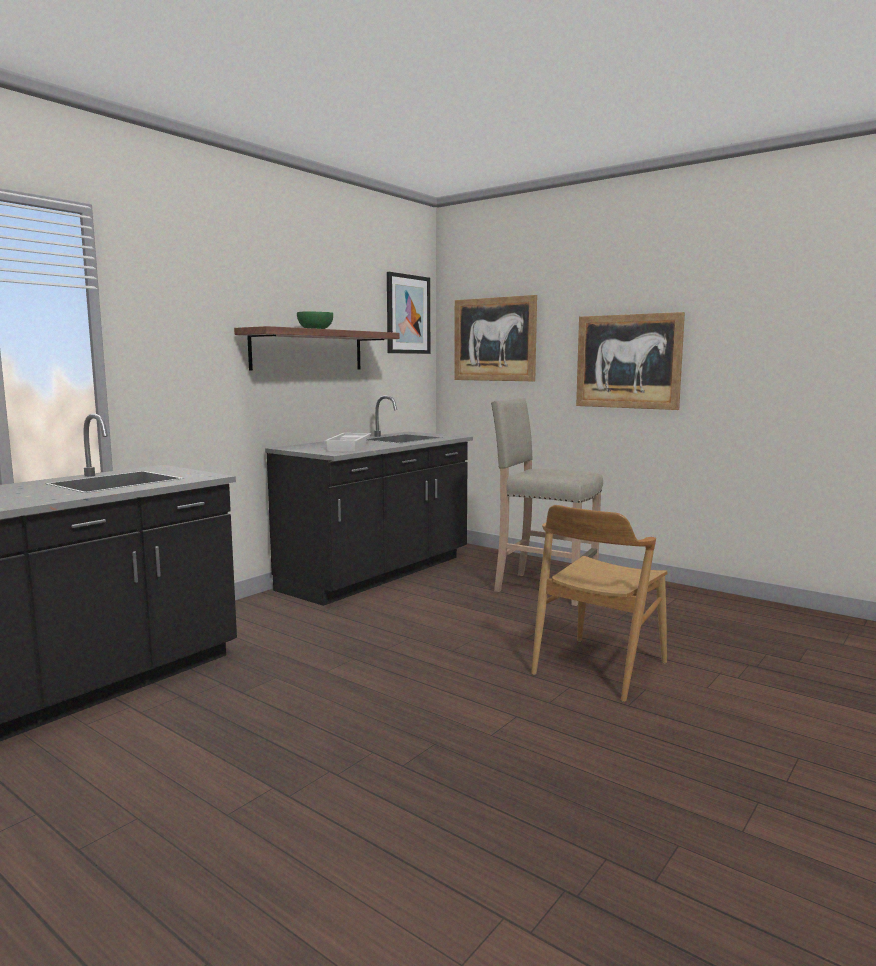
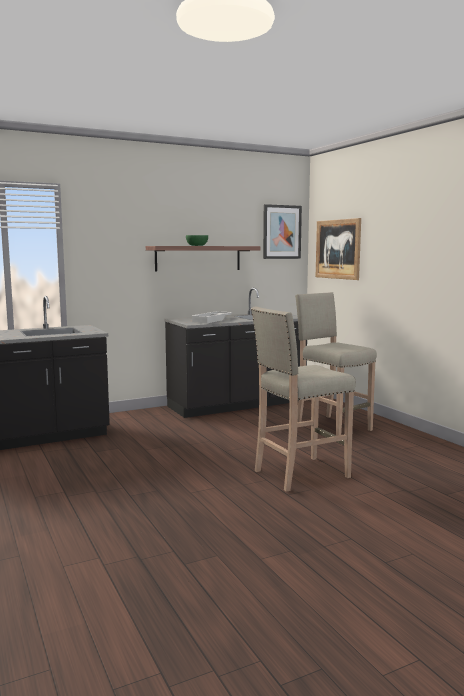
camera: 25 degrees right, 0 degrees up
(599, 668) = (299, 474): brown chair -> beige stool
(628, 361) = (410, 267): picture -> none

